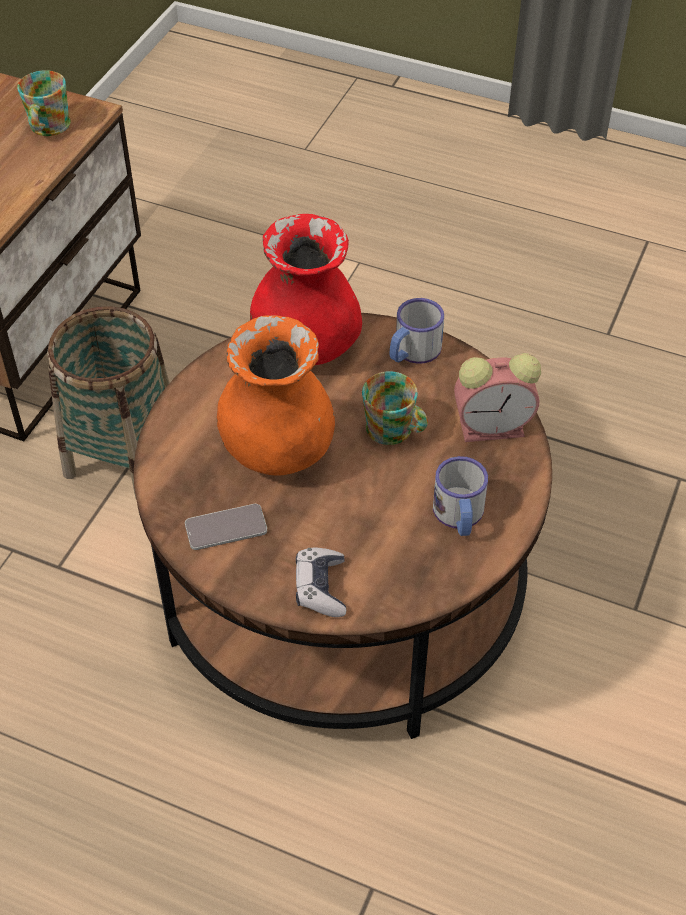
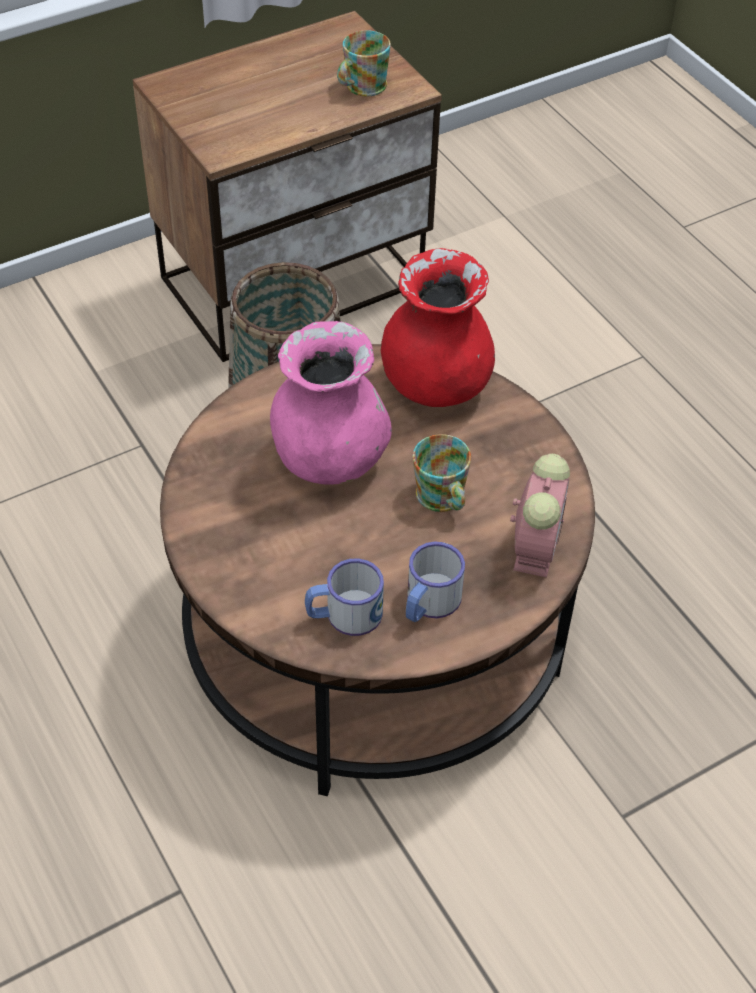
camera: 35 degrees right, 0 degrees up
(226, 528) = (228, 498): phone -> none
(277, 450) = (328, 459): orange vase -> pink vase
(320, 588) = (256, 591): game controller -> none
(412, 352) = (524, 440): mug -> mug (344, 615)
(494, 427) = (535, 545): alarm clock -> alarm clock turned 105 degrees counterclockwise

